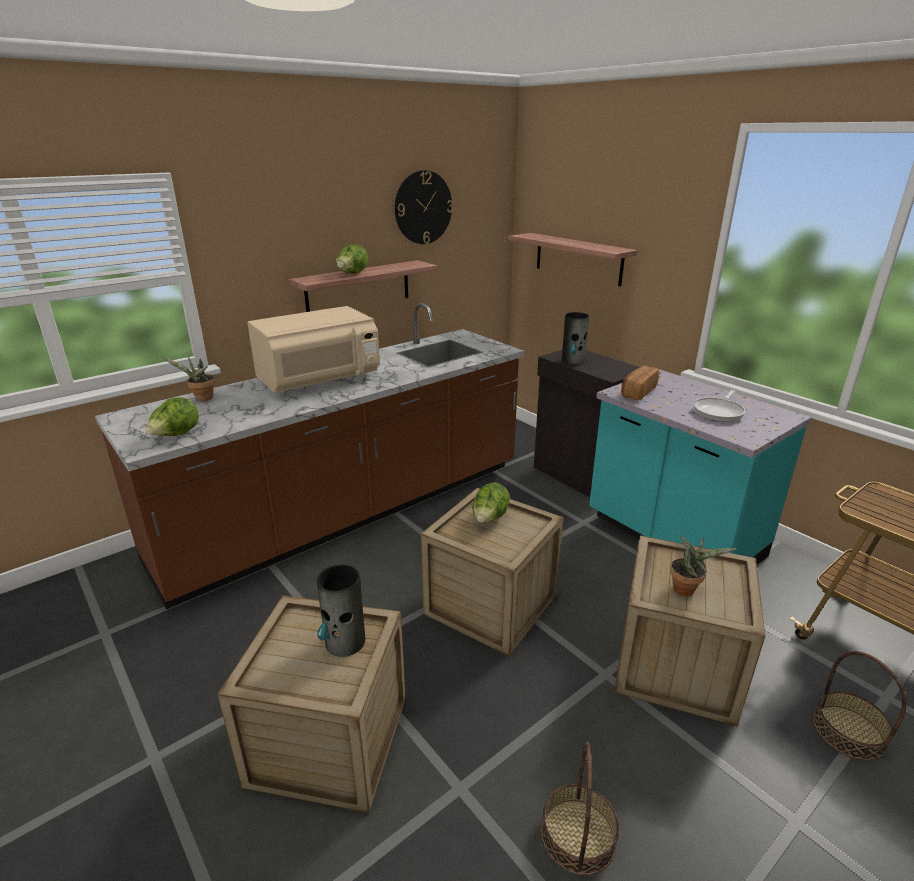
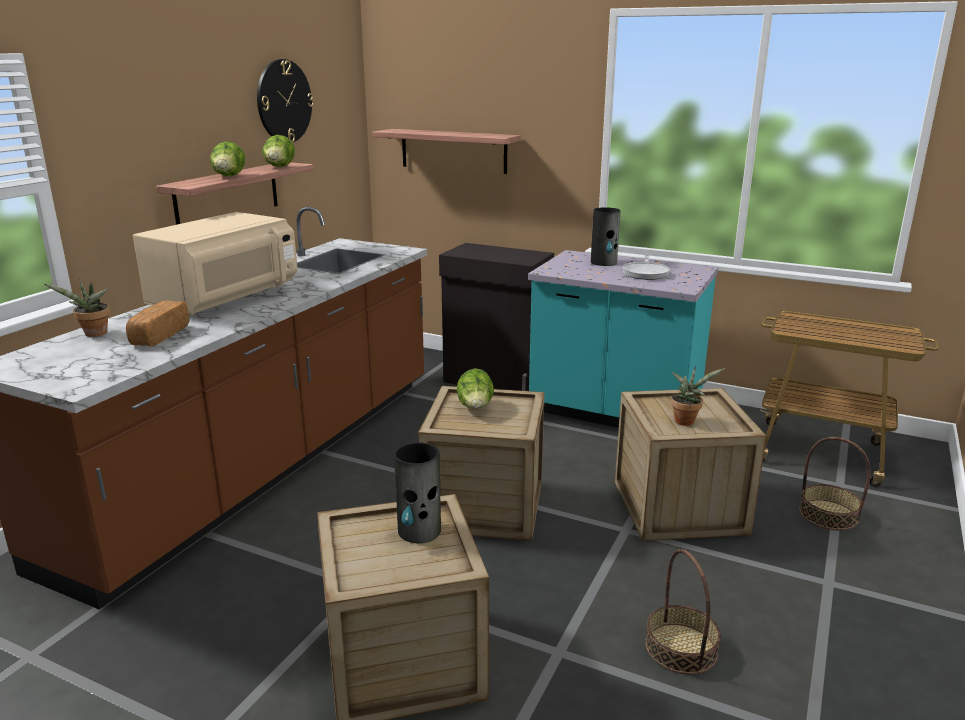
camera: 25 degrees left, 5 degrees down
(176, 435) = (106, 370): lettuce -> lettuce (280, 167)
(573, 361) = (477, 254): vase -> vase (604, 262)
(637, 392) = (564, 268): bread -> bread (158, 336)

